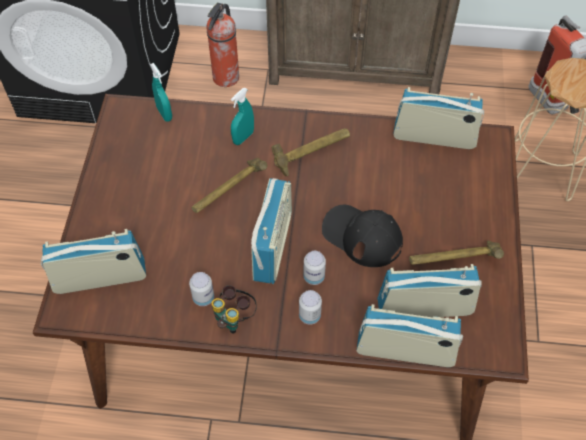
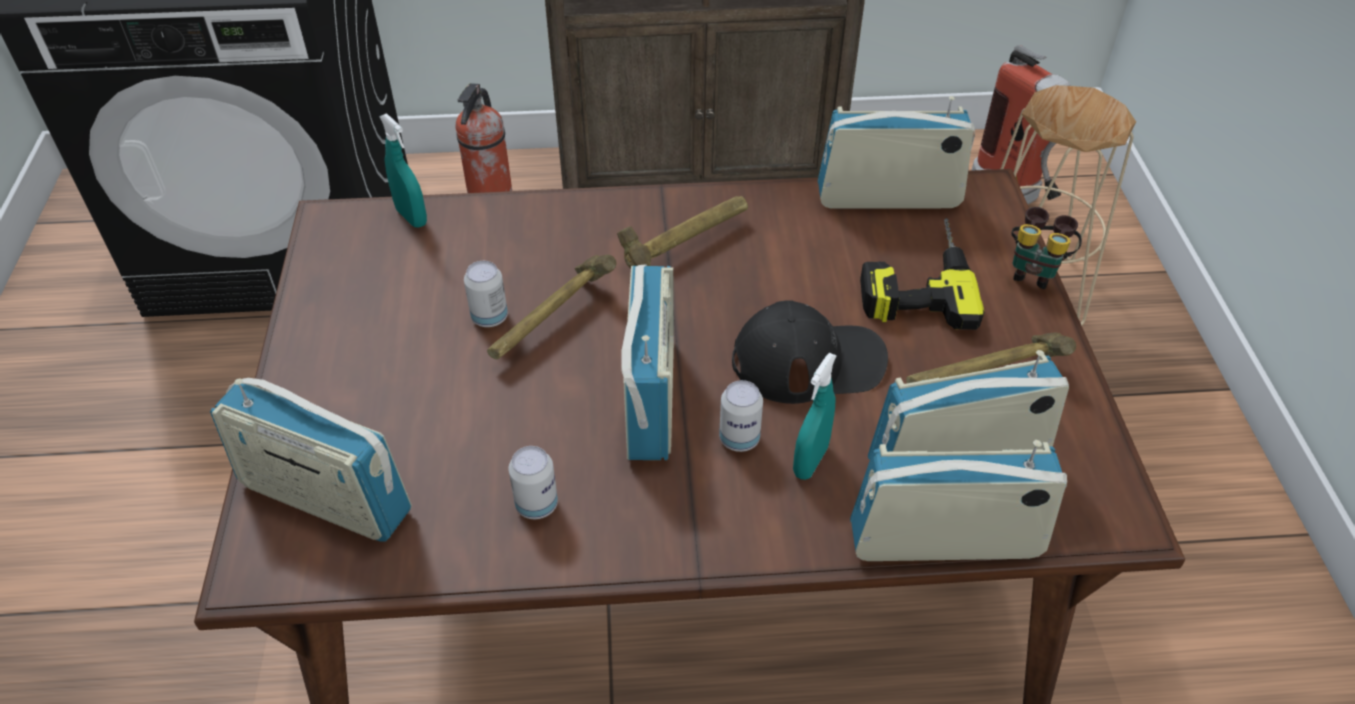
camera: 10 degrees left, 10 degrees down
(100, 278) = (325, 498): radio -> radio turned 135 degrees counterclockwise
(234, 318) = (605, 532): binoculars -> binoculars (1034, 271)
(243, 137) = (560, 236): turquoise spray bottle -> turquoise spray bottle (810, 461)
(309, 316) = (748, 507): can -> can (489, 317)
(362, 236) = (808, 361): black cap -> black cap turned 150 degrees clockwise
(434, 193) = (914, 279): none -> power drill

